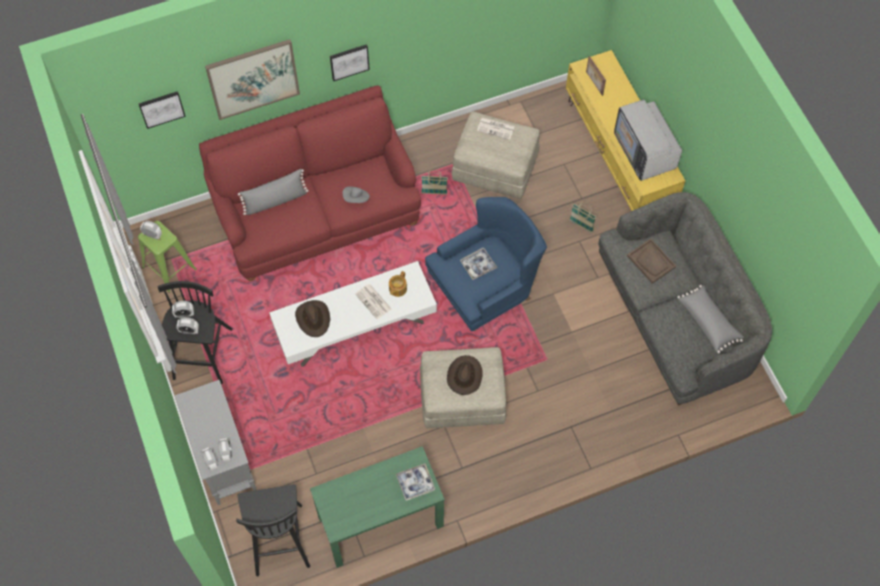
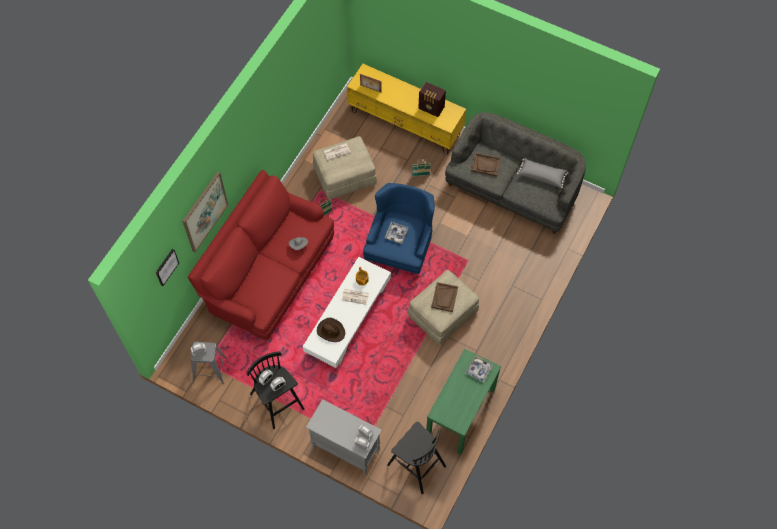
camera: 40 degrees left, 0 degrees up
(169, 268) = (210, 369): green stool -> grey stool
(275, 200) = (253, 280): grey pillow -> none
(349, 61) = (245, 165): picture -> none
(464, 375) = (444, 297): brown hat -> brown tray
(644, 152) = (431, 108): television -> radio

